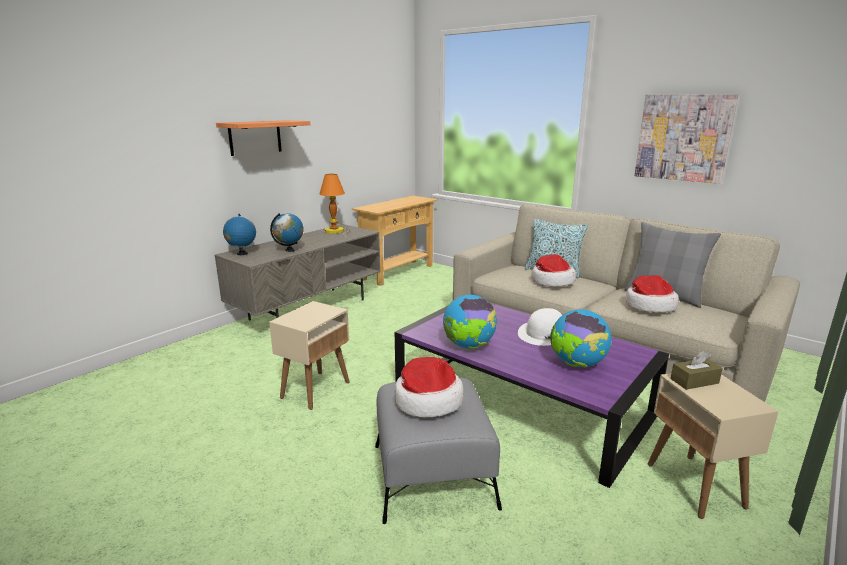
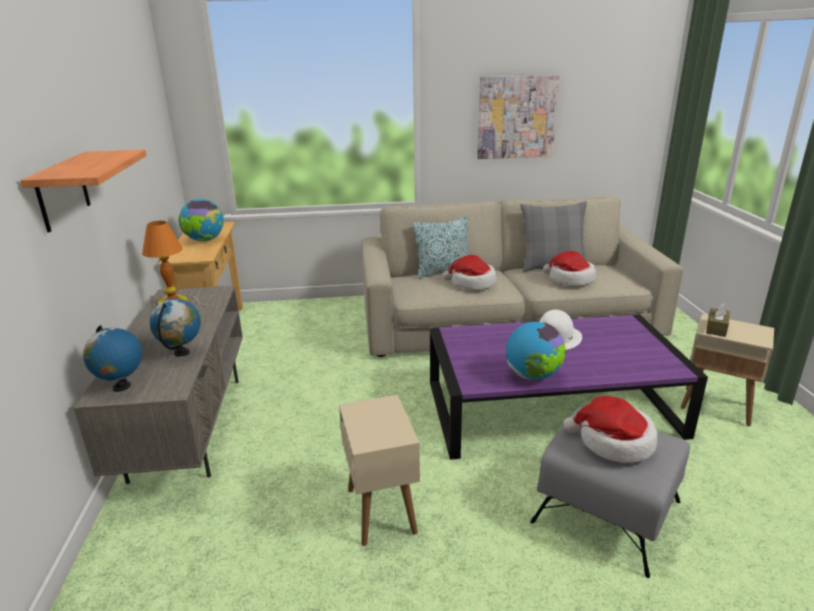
camera: 45 degrees left, 5 degrees up
(577, 364) = (620, 351): globe -> globe (205, 240)

